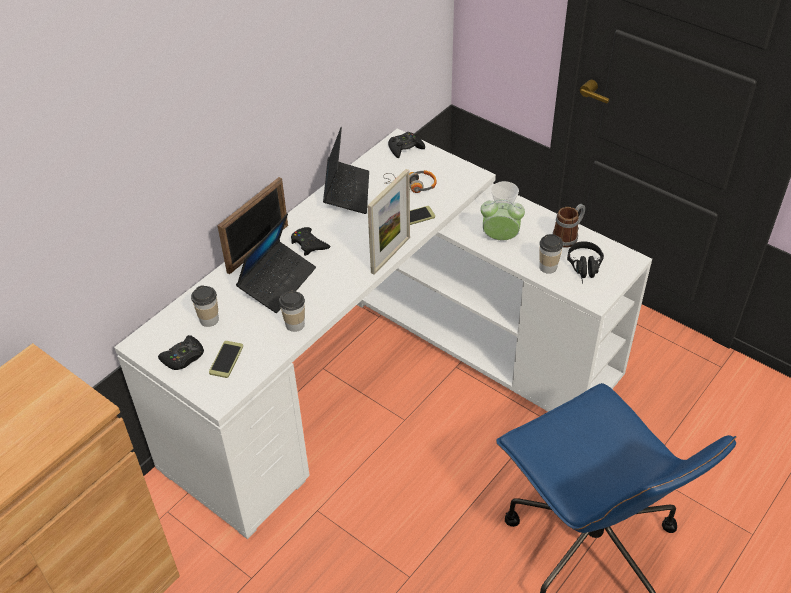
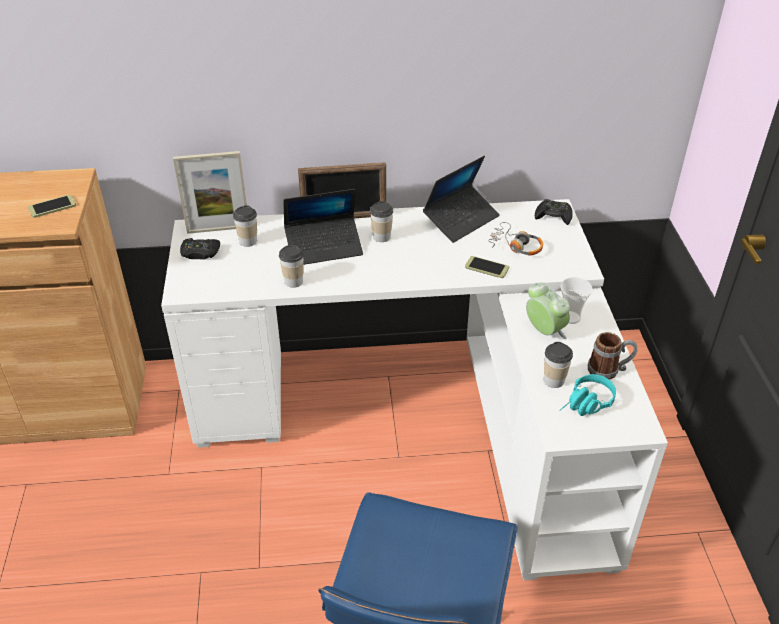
camera: 45 degrees right, 5 degrees down
(226, 359) = (221, 272): phone -> phone (52, 207)
(309, 244) = (381, 237): black game controller -> cup
(390, 255) = (428, 281): picture frame -> picture frame (218, 229)
(585, 270) = (585, 406): black headphones -> turquoise headphones

